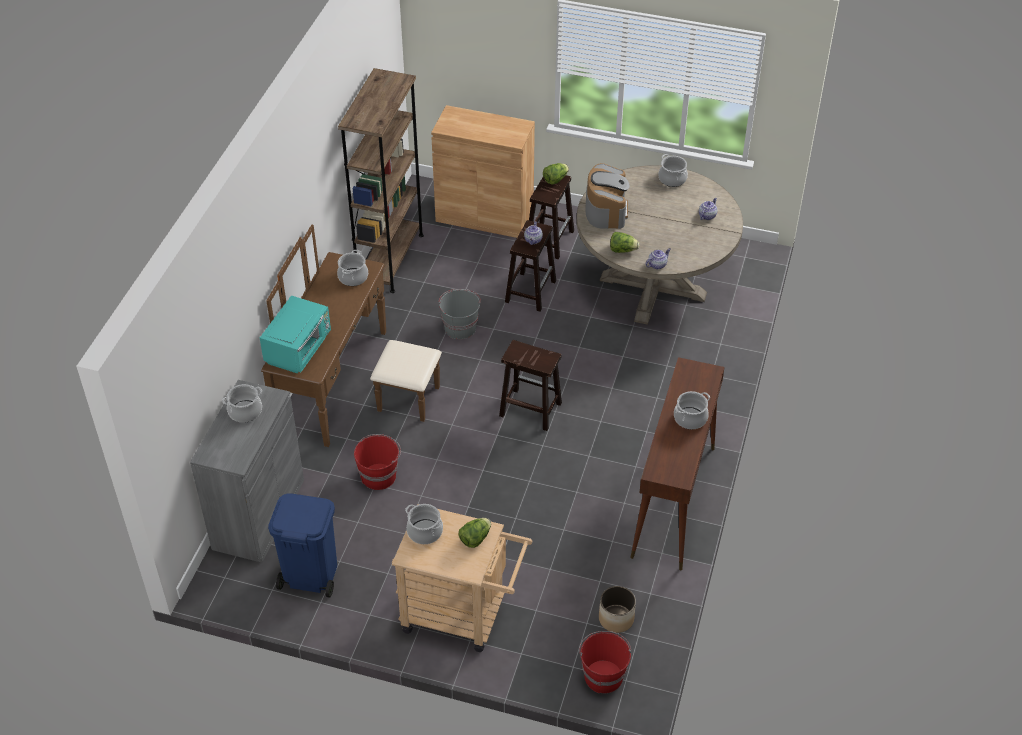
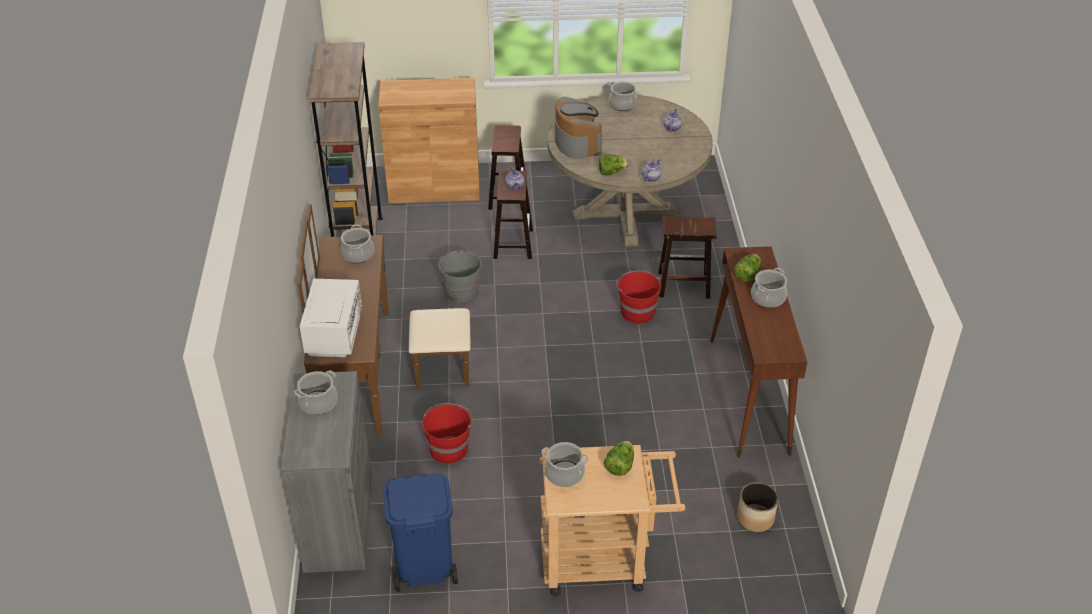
camera: 20 degrees left, 5 degrees down
(299, 349) = (335, 334): turquoise microwave -> white microwave
(529, 409) = (567, 348): brown stool -> brown stool (682, 285)
(555, 179) = (507, 131): lettuce -> lettuce (747, 275)
(603, 675) = (773, 576): red bucket -> red bucket (637, 312)

